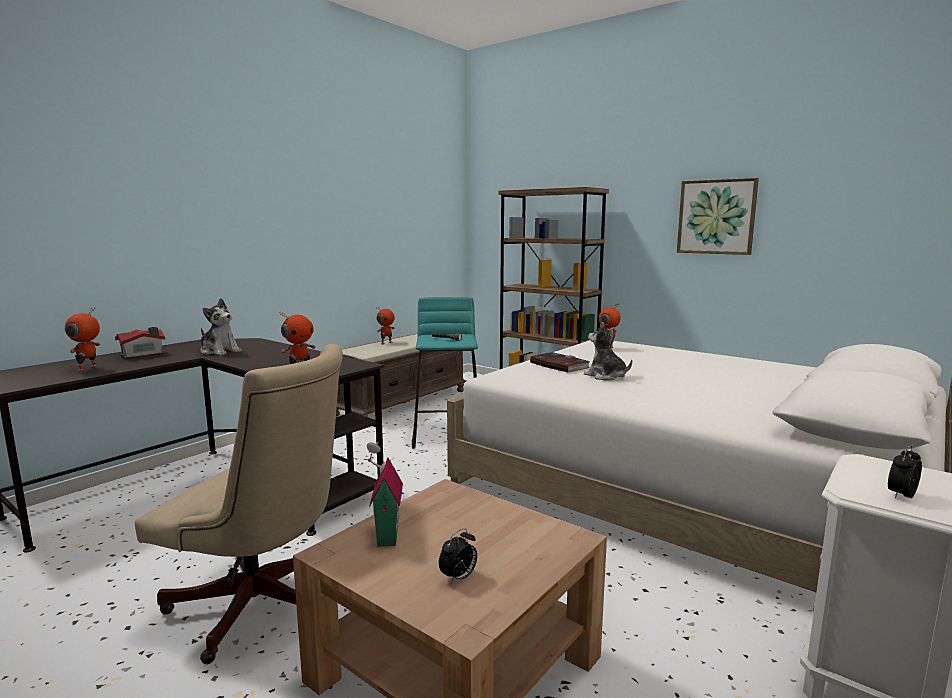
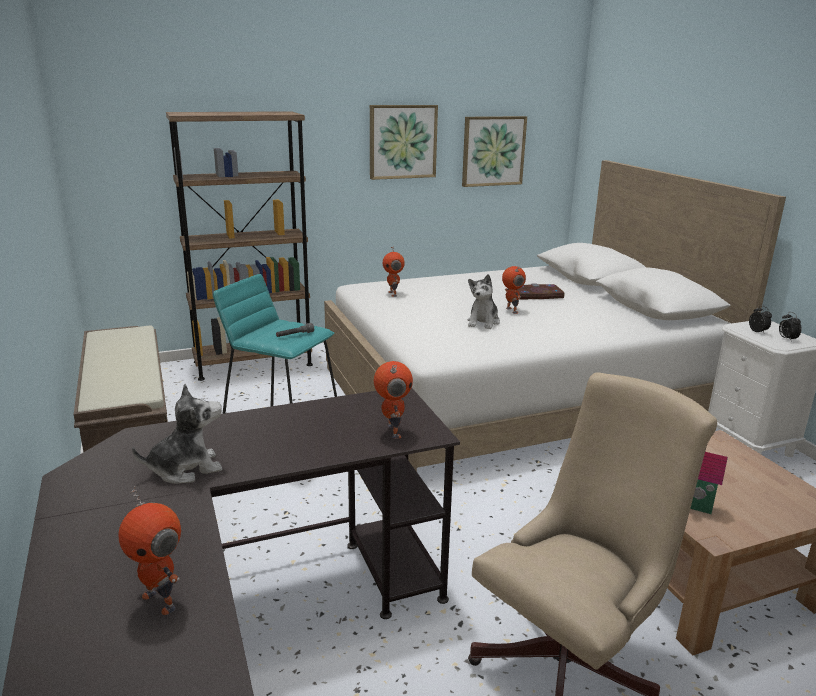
camera: 60 degrees left, 10 degrees up
(143, 355) = (108, 538): toy house -> none
(386, 343) = (103, 369): toy robot -> toy robot (511, 310)
(458, 578) = (766, 494): alarm clock -> alarm clock (758, 332)
(559, 365) = (427, 325): book -> book (536, 295)
(606, 376) = (483, 322): plush toy -> plush toy turned 60 degrees counterclockwise
(836, 229) = (493, 151): none -> picture

